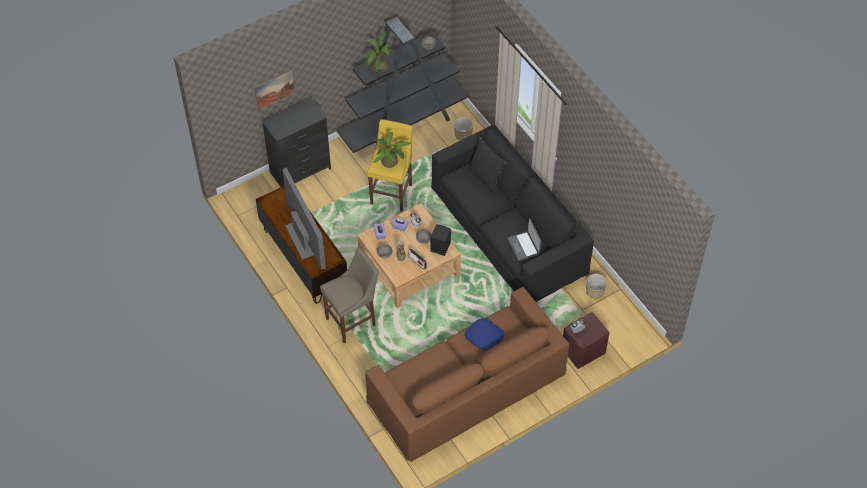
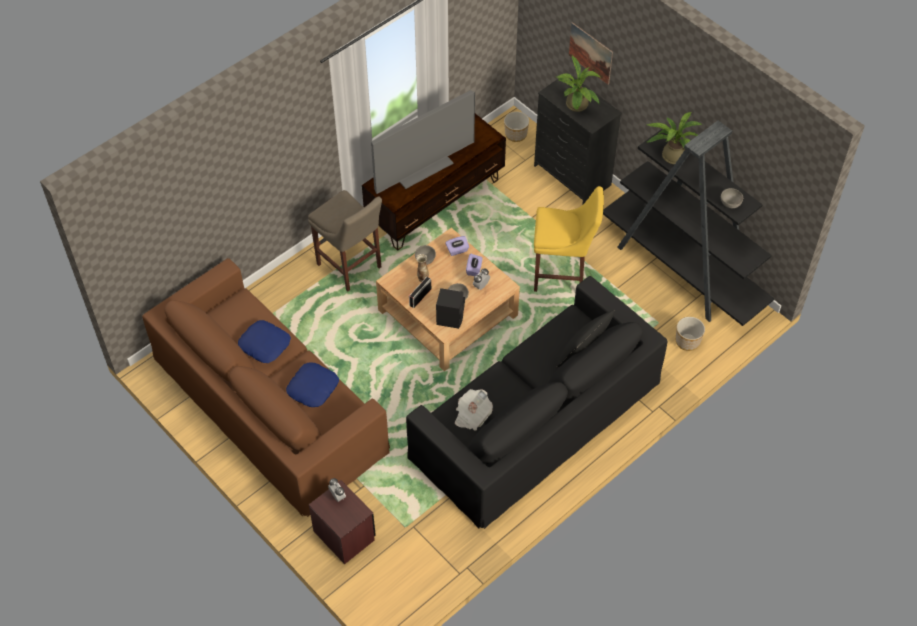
camera: 80 degrees right, 0 degrees up
(391, 162) = (557, 228): potted plant -> potted plant (577, 107)
(439, 364) = (265, 344): none -> blue pillow
(524, 246) = (472, 415): laptop -> newspaper
(595, 291) = (448, 540): planter -> planter (516, 135)

